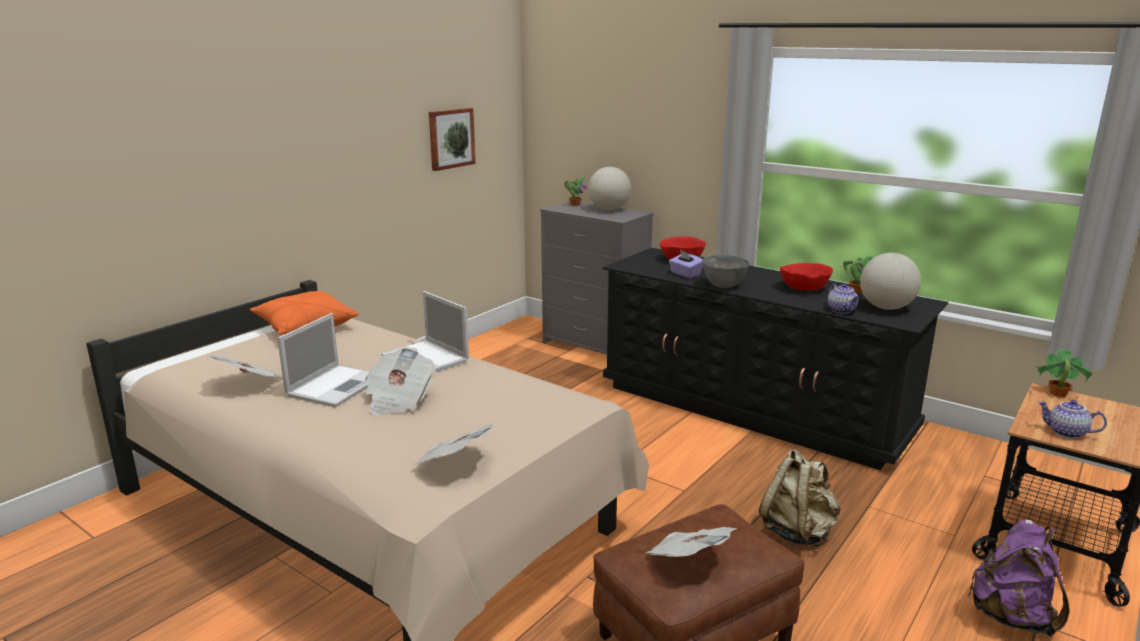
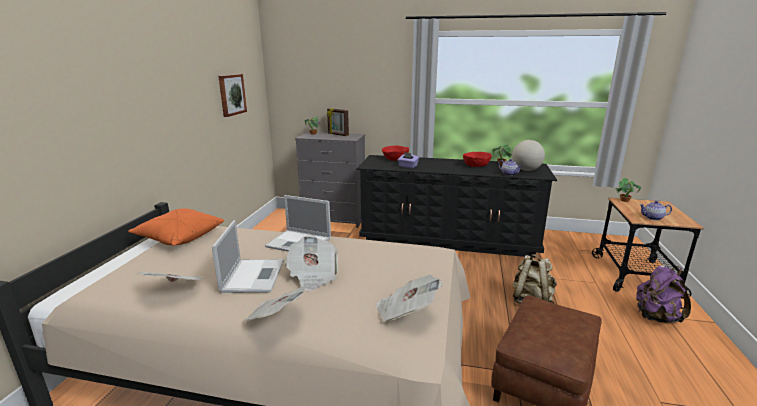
camera: 25 degrees left, 0 degrees up
(609, 209) = (338, 134): globe -> picture frame
(688, 560) = (555, 335): newspaper -> newspaper (277, 318)
(723, 286) = (436, 170): grey bowl -> none

